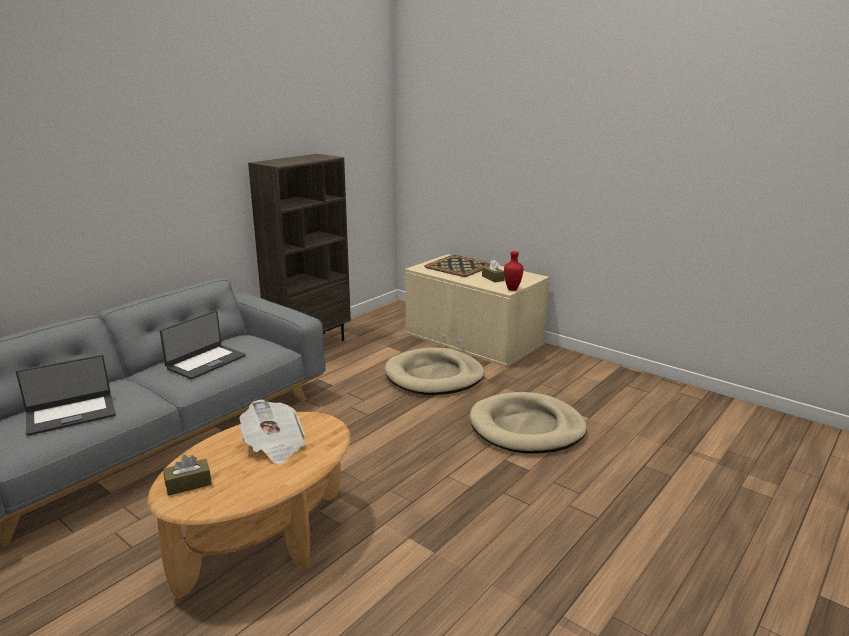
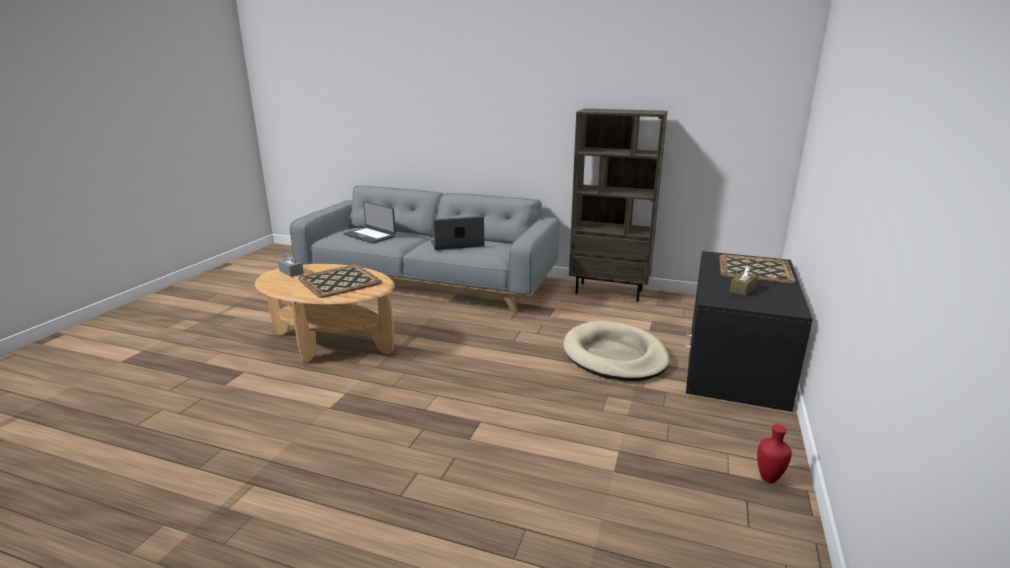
camera: 70 degrees right, 0 degrees up
(188, 484) = (291, 272): brown tissue box -> grey tissue box
(205, 362) = (457, 244): laptop -> laptop turned 150 degrees clockwise
(274, 446) = (339, 281): newspaper -> tray
(474, 338) = (734, 362): beige cabinet -> black cabinet
(512, 289) = (719, 303): red vase -> red vase (767, 478)
(527, 428) = (553, 427): beige dog bed -> none

